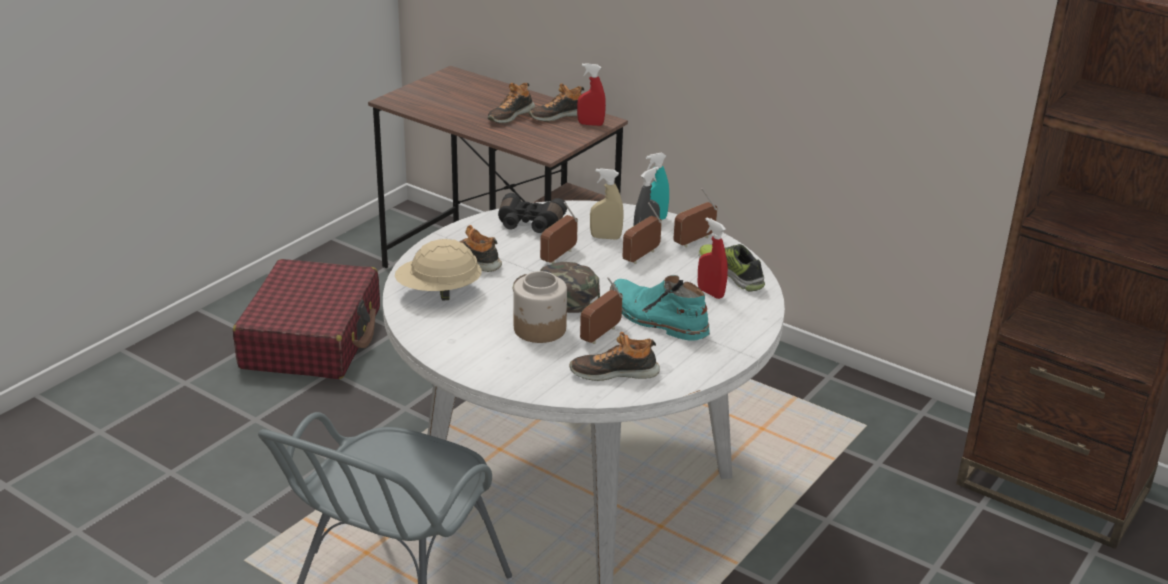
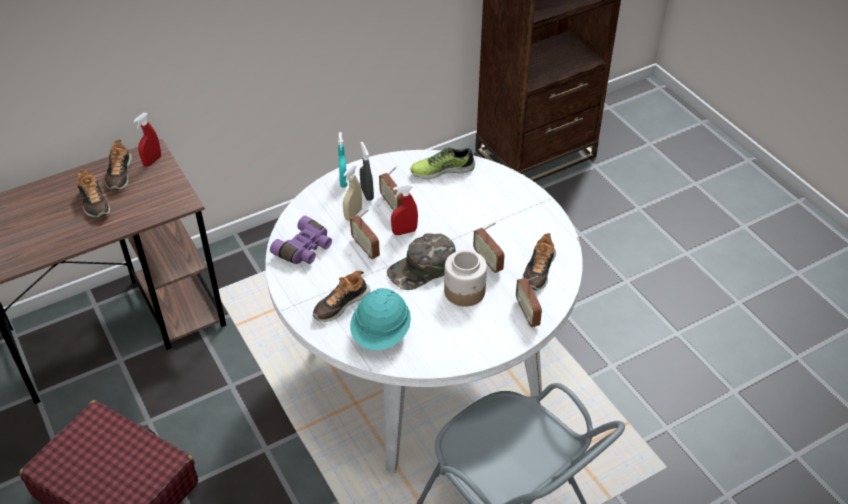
camera: 65 degrees left, 15 degrees up
(439, 293) = (381, 334): beige hard hat -> turquoise hard hat
(529, 224) = (305, 249): black binoculars -> purple binoculars
(656, 319) = (482, 227): turquoise boot -> none
(694, 241) = (387, 171): radio -> radio (527, 313)
(710, 293) = (462, 189): red spray bottle -> red spray bottle (404, 231)

